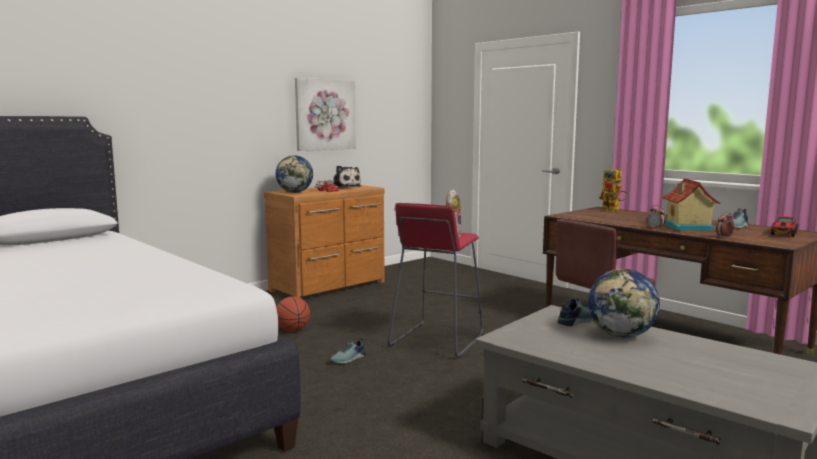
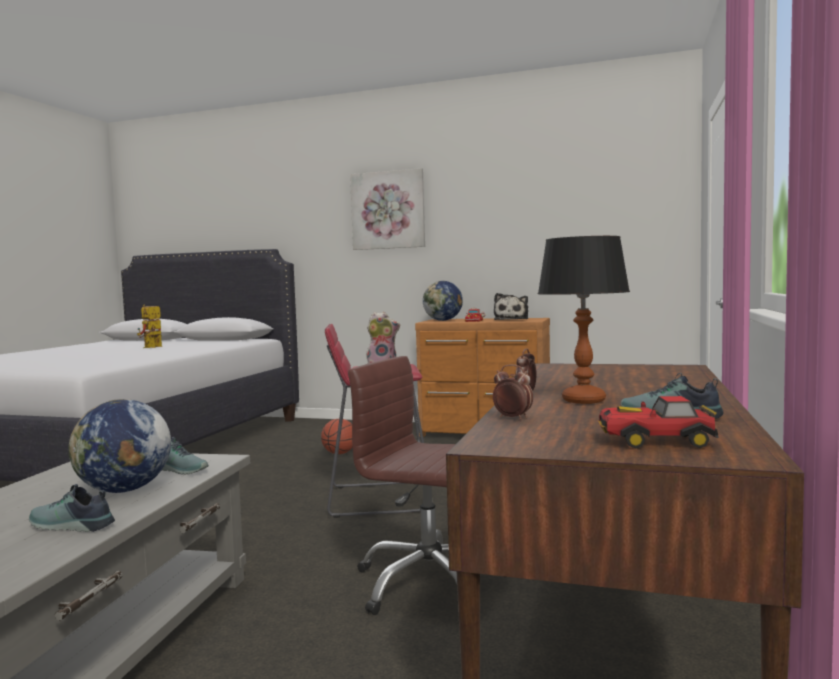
camera: 60 degrees right, 5 degrees down
(324, 114) = (512, 235): picture -> picture (388, 210)
(349, 359) = (285, 484): shoe -> shoe (69, 526)
(614, 210) = (683, 370): toy robot -> toy robot (151, 347)
(686, 227) = (583, 400): toy house -> table lamp

